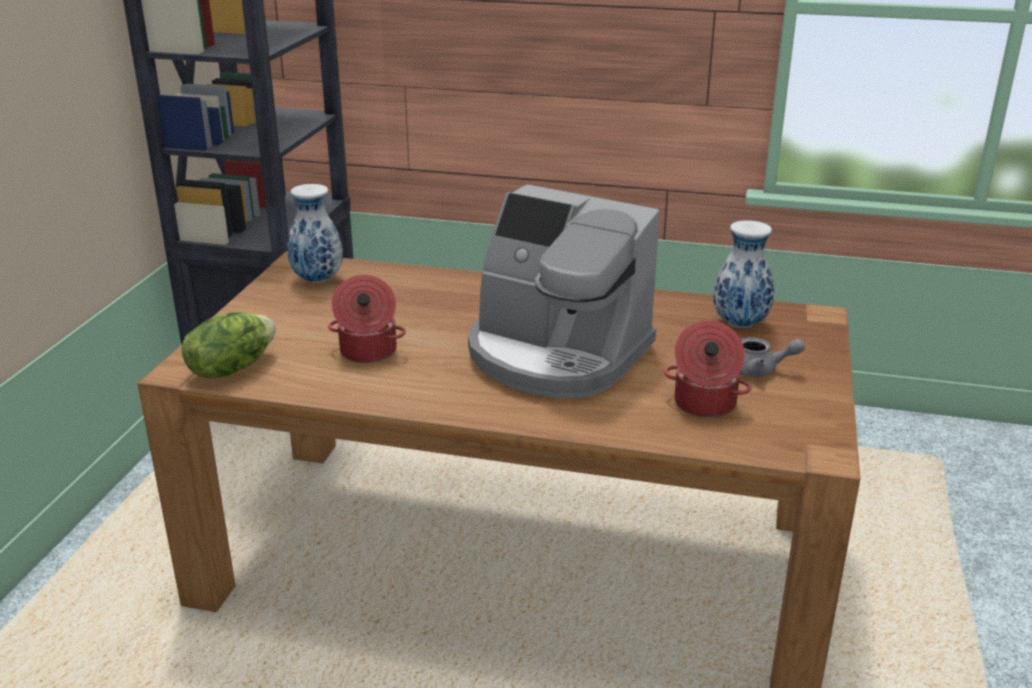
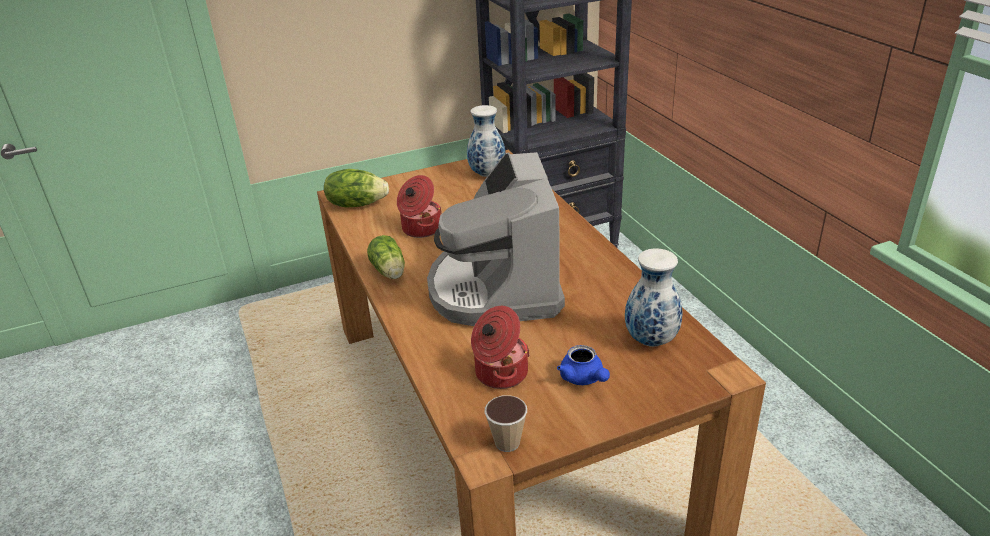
camera: 55 degrees right, 5 degrees up
(430, 399) = (389, 272): none -> lettuce
(759, 371) = (584, 379): grey teapot -> blue teapot
(814, 437) = (507, 443): none -> cup

